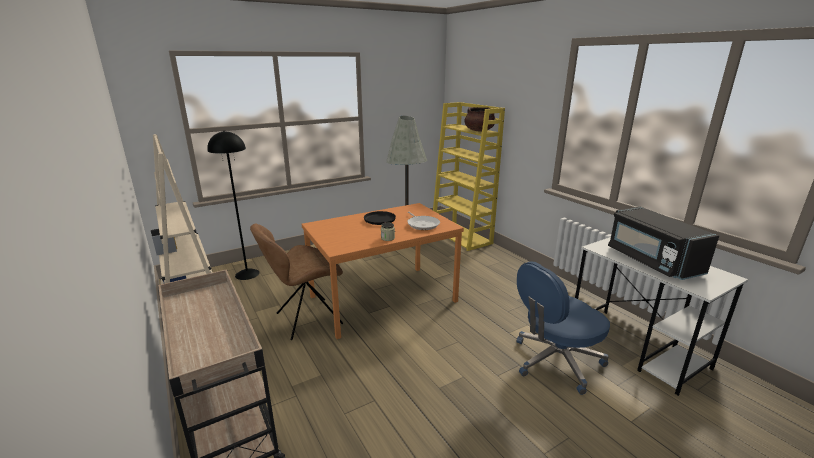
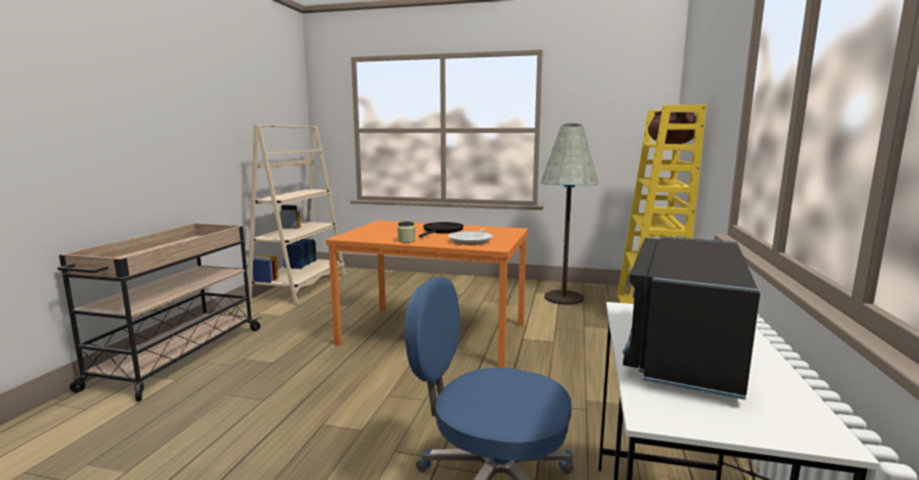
camera: 45 degrees right, 10 degrees down
(247, 274) = (372, 279): black floor lamp -> none
(306, 319) = (344, 322): brown chair -> none

